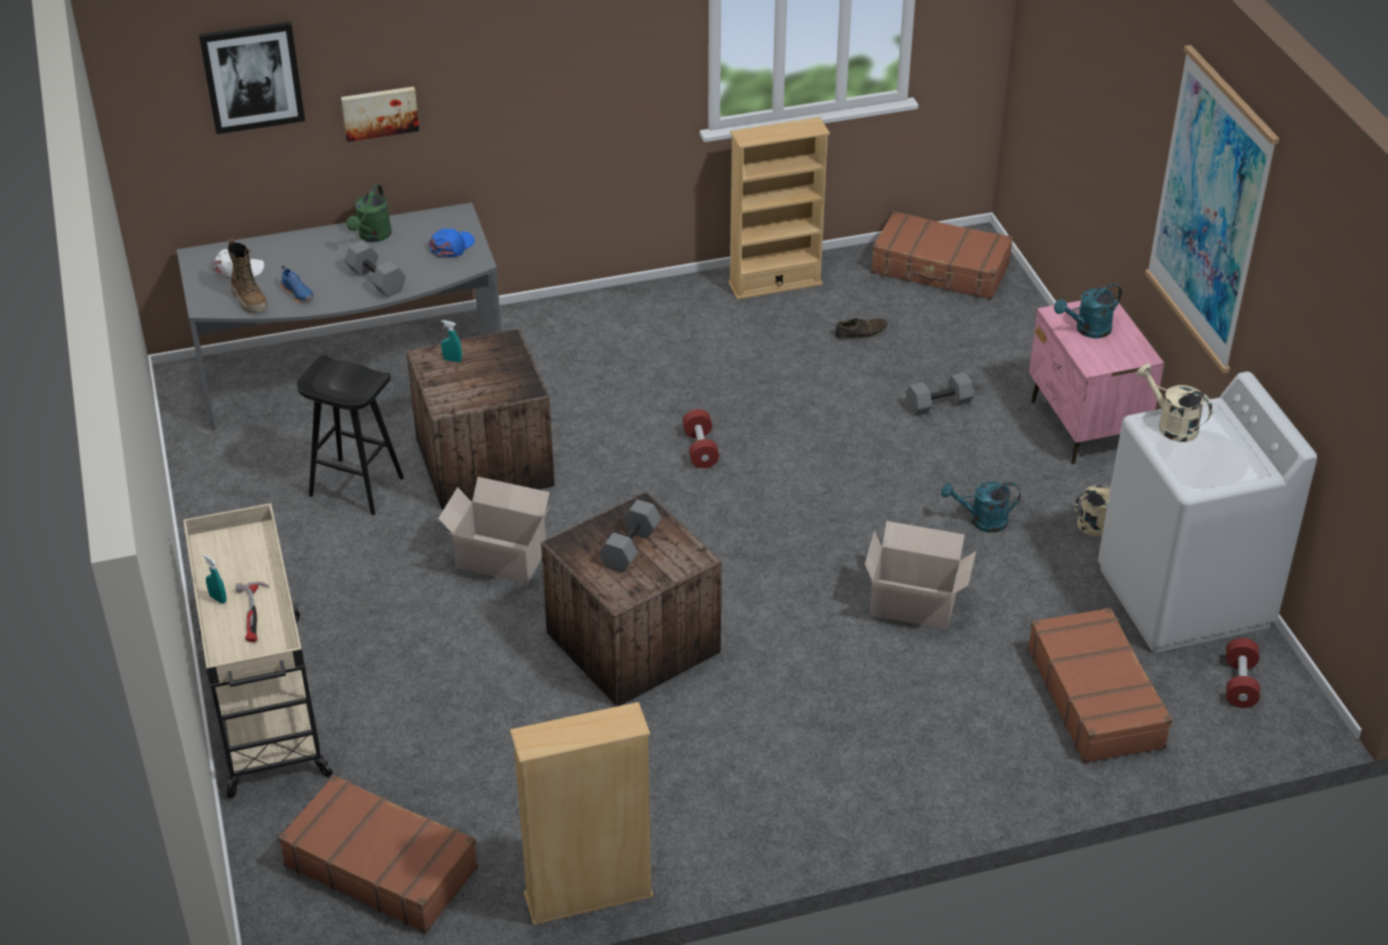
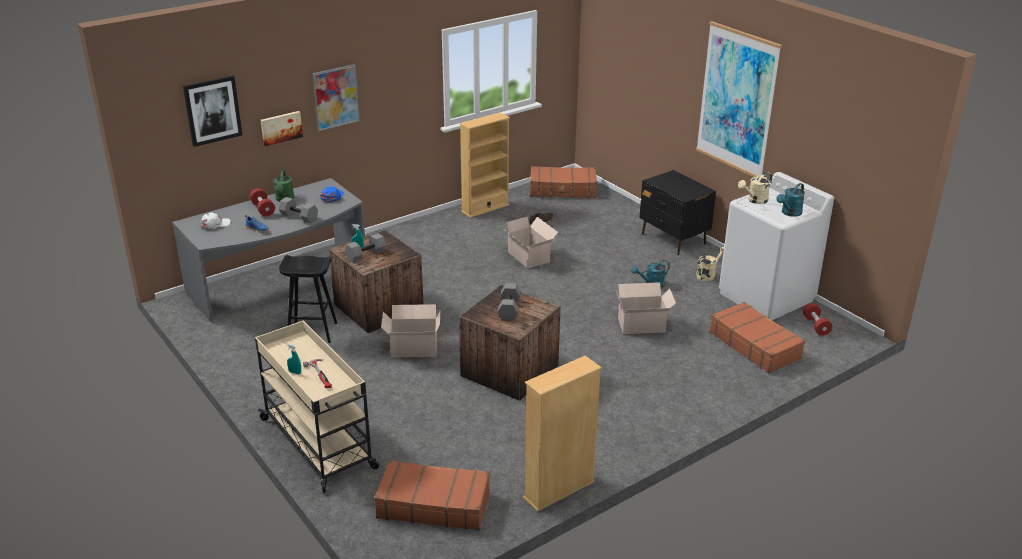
camera: 20 degrees left, 10 degrees down
(250, 301) = (231, 236): boot -> none
(486, 68) = (335, 97): none -> picture
(700, 449) = (491, 281): red dumbbell -> red dumbbell (263, 209)
(794, 411) = (529, 257): none -> cardboard box
(938, 404) = (598, 242): grey dumbbell -> grey dumbbell (366, 254)
(1084, 426) = (673, 239): pink nightstand -> black nightstand
(1088, 330) = (672, 184): turquoise watering can -> turquoise watering can (789, 213)
(1171, 425) = (755, 200): beige watering can -> beige watering can turned 60 degrees counterclockwise

